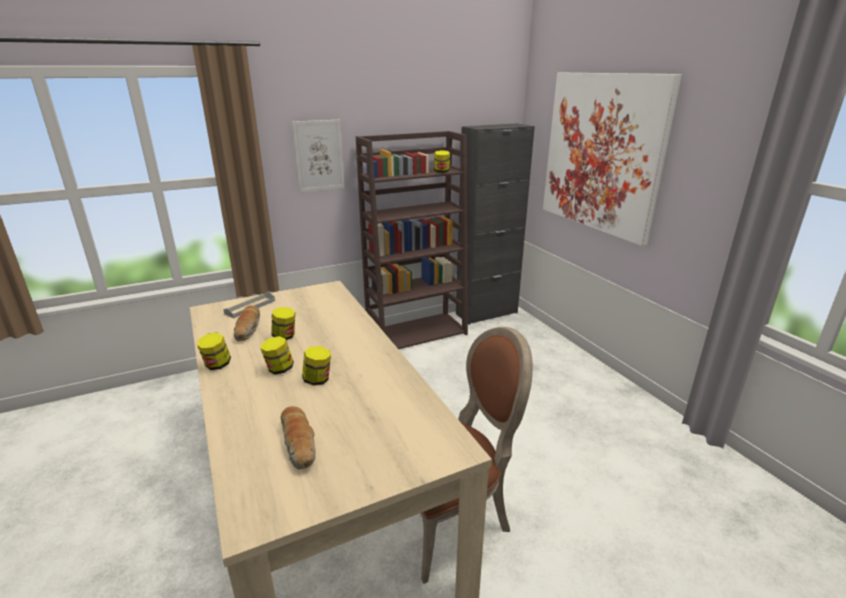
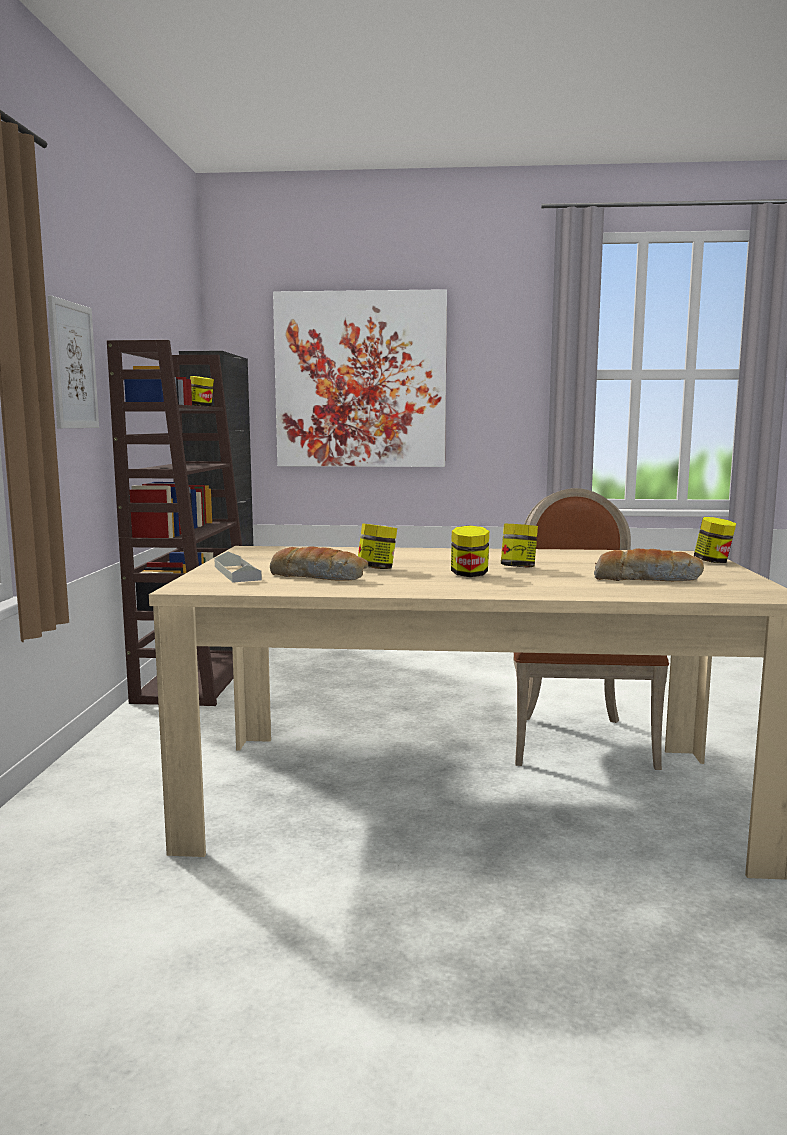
camera: 60 degrees left, 15 degrees down
(217, 365) = (413, 591): jar -> jar (713, 561)

